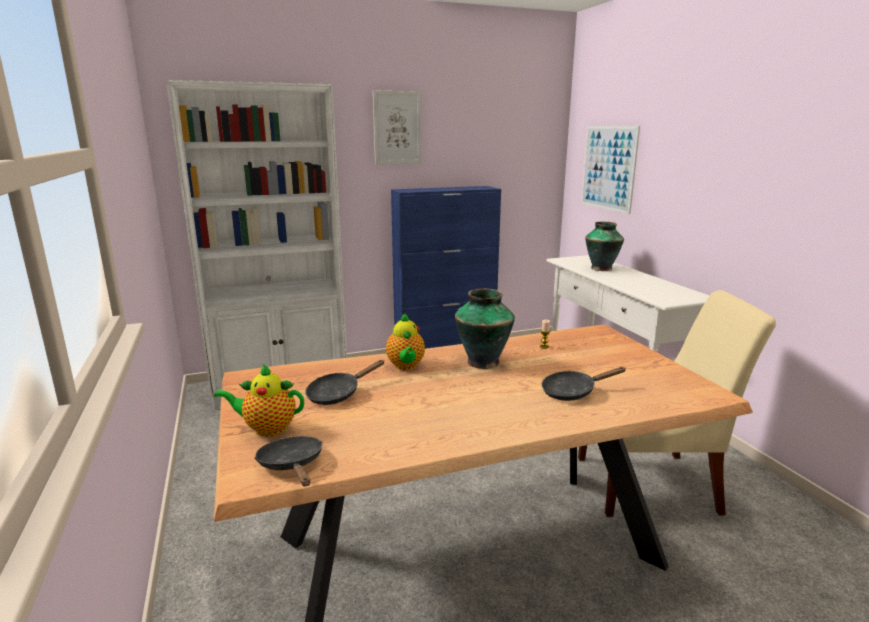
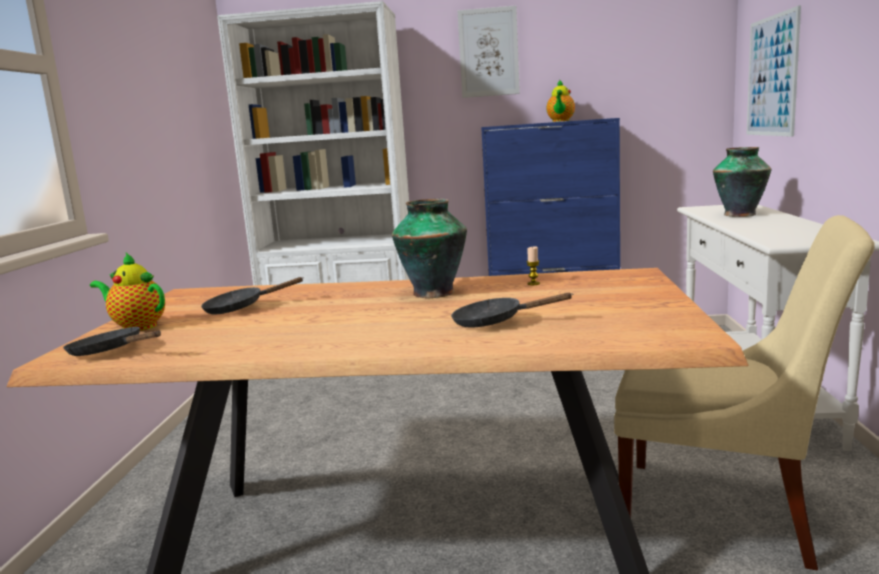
camera: 25 degrees right, 5 degrees down
(292, 465) = (111, 352): black frying pan -> black frying pan turned 60 degrees counterclockwise
(406, 366) = (343, 292): teapot -> teapot (560, 121)

